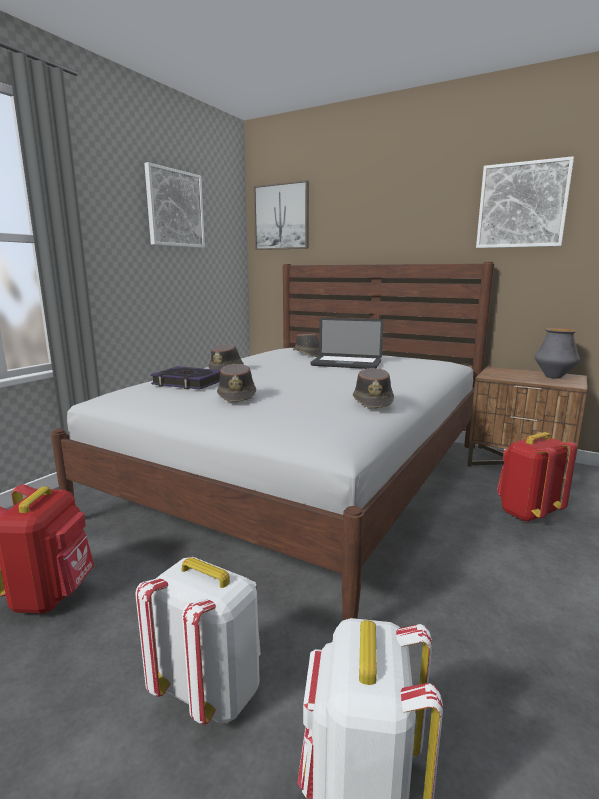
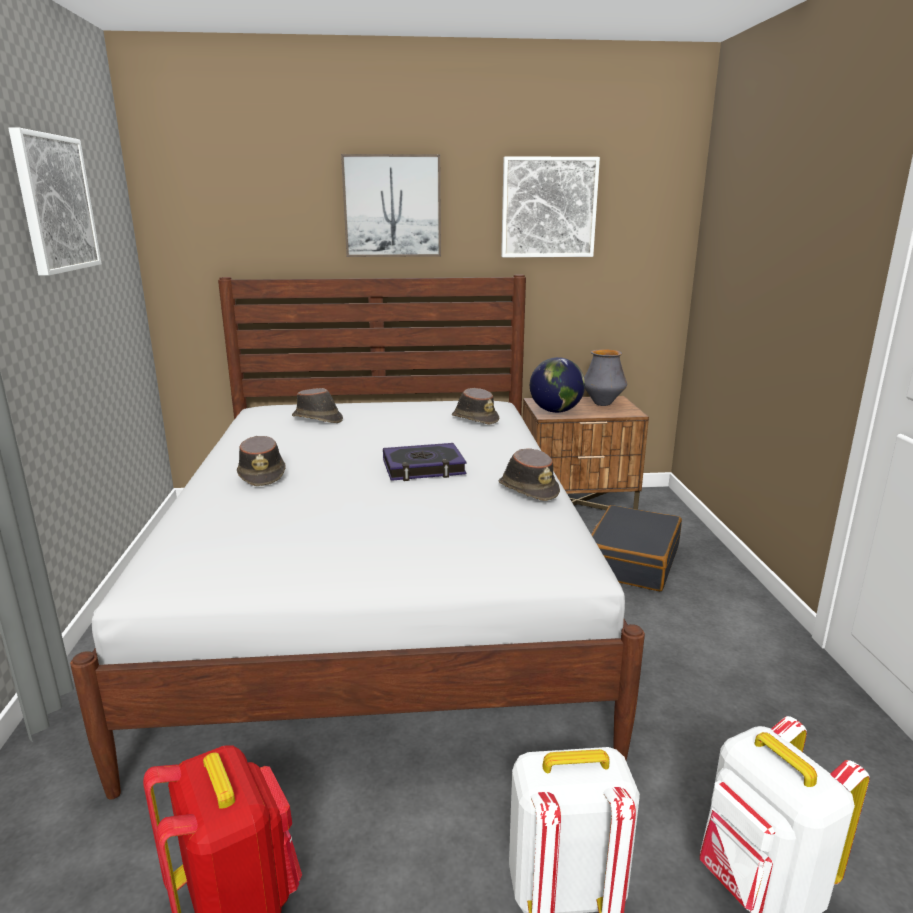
camera: 35 degrees left, 5 degrees up
(188, 383) = (255, 515): book -> book (423, 468)
(237, 396) = (368, 522): brown hat -> brown hat (475, 419)
(282, 217) = (203, 202): picture -> picture (392, 206)
(346, 364) = (399, 430): laptop -> none
(499, 375) = (555, 411): none -> globe
(527, 513) = (631, 561): red backpack -> black suitcase

